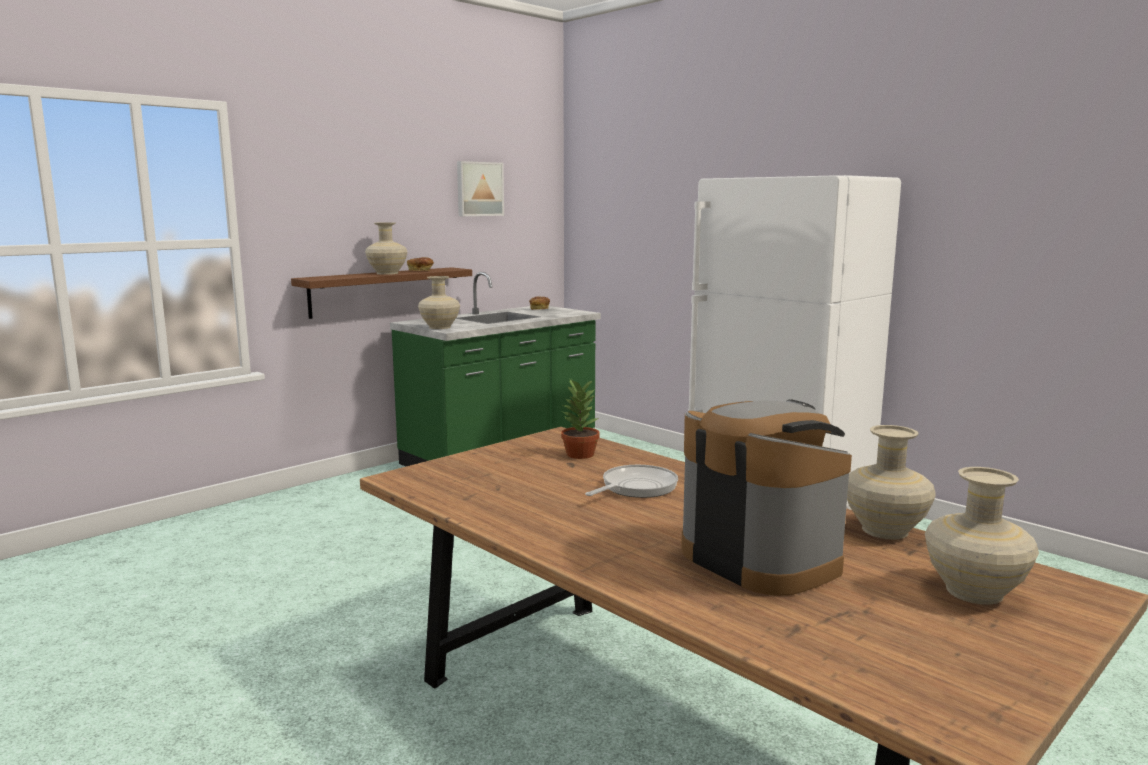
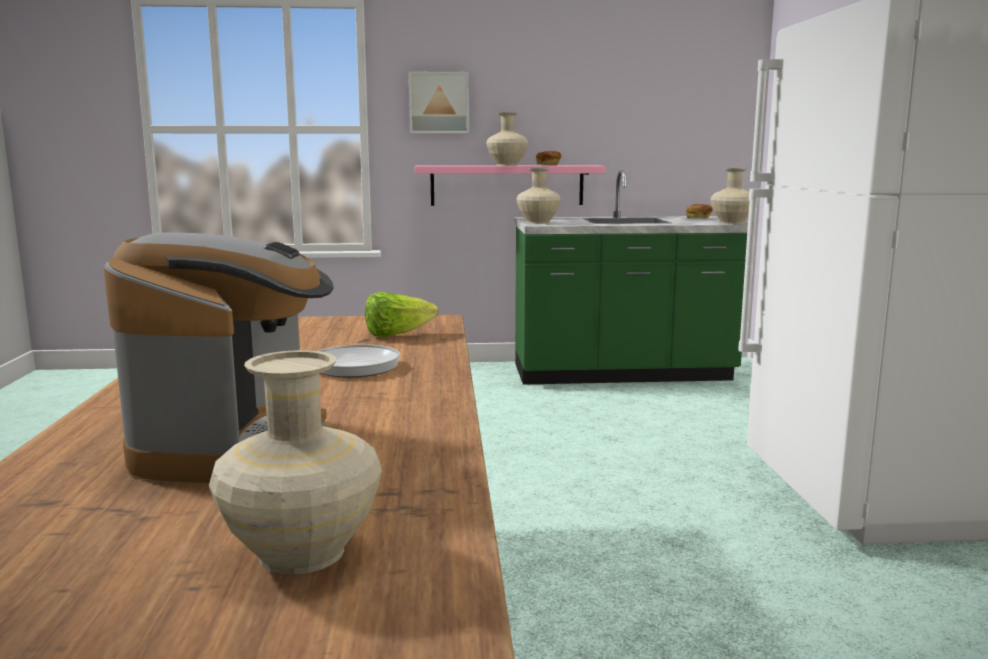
camera: 40 degrees right, 0 degrees up
(378, 291) = (507, 185): brown shelf -> pink shelf
(479, 189) = (640, 79): picture -> picture (439, 103)
(579, 454) = (397, 335): potted plant -> lettuce
(886, 530) = (439, 467): beige vase -> beige vase (732, 223)

